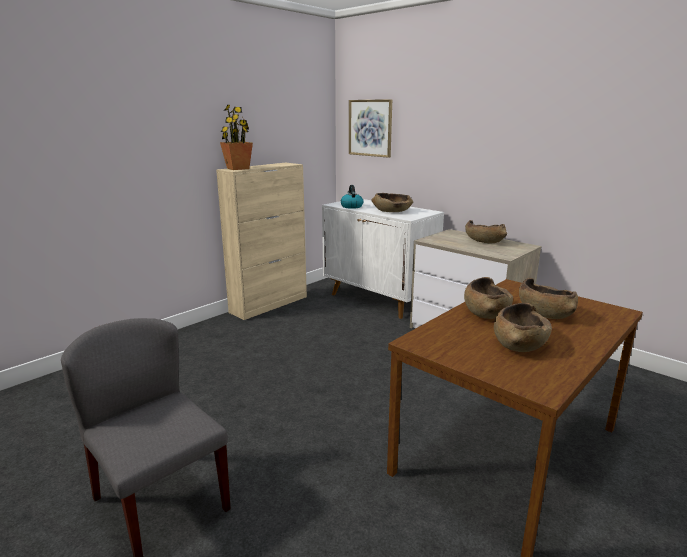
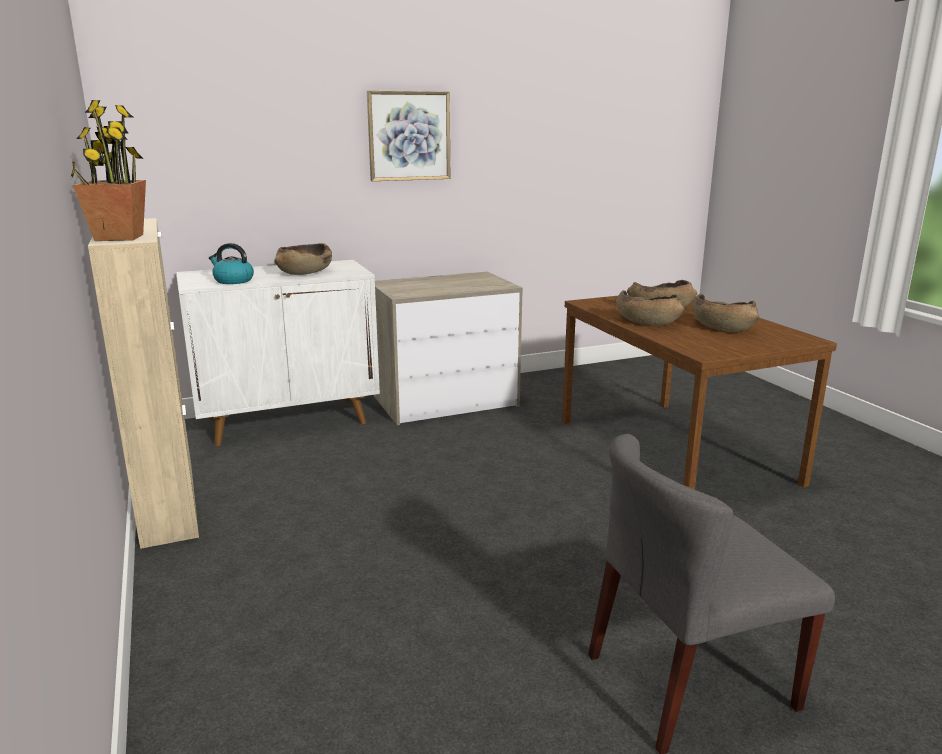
camera: 65 degrees left, 0 degrees up
(370, 128) = (188, 145): picture -> picture (409, 136)
(484, 241) = (441, 280): brown bowl -> none

